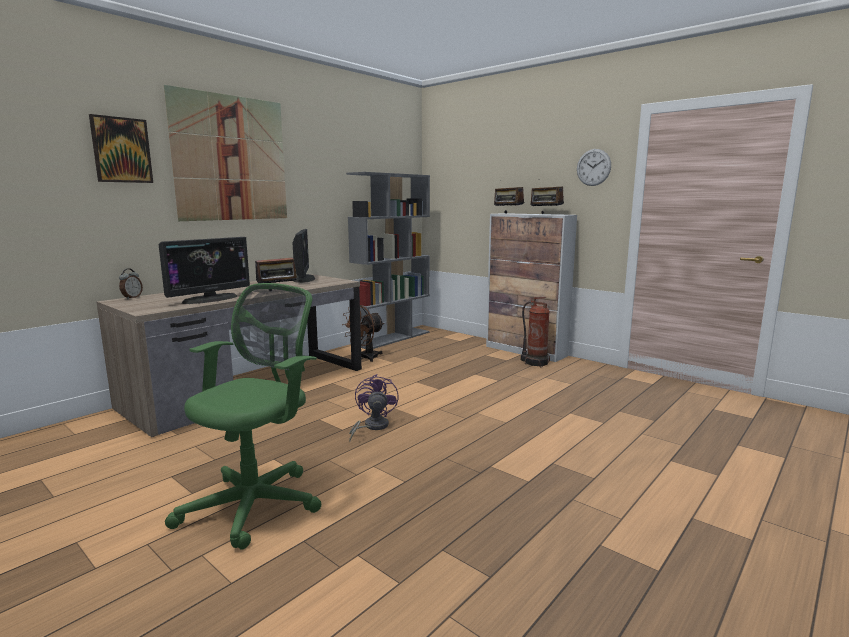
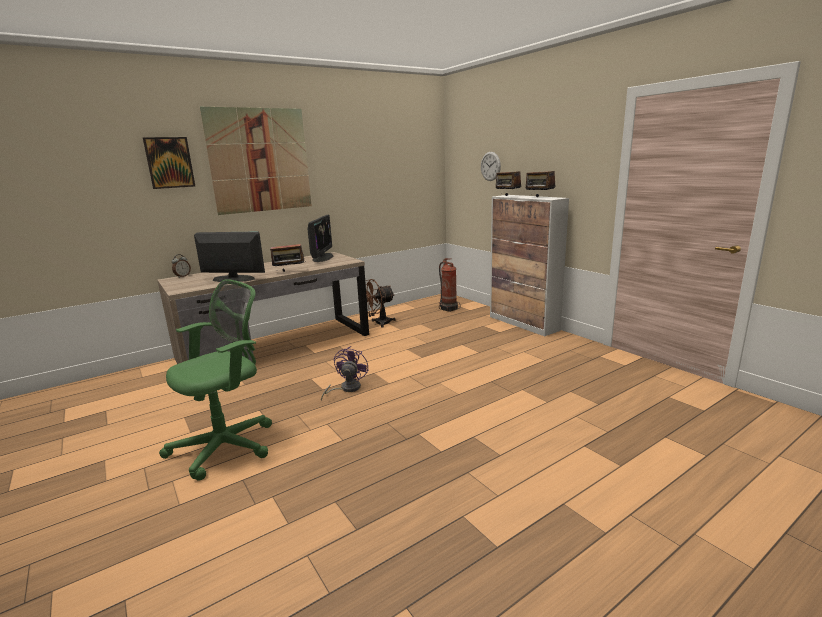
camera: 15 degrees right, 5 degrees up
(210, 299) = (233, 279): monitor -> monitor turned 135 degrees counterclockwise
(392, 338) = (413, 305): grey bookcase -> none
(535, 363) = (524, 336): fire extinguisher -> fire extinguisher (448, 308)
(593, 167) = (584, 151): wall clock -> wall clock (490, 166)

